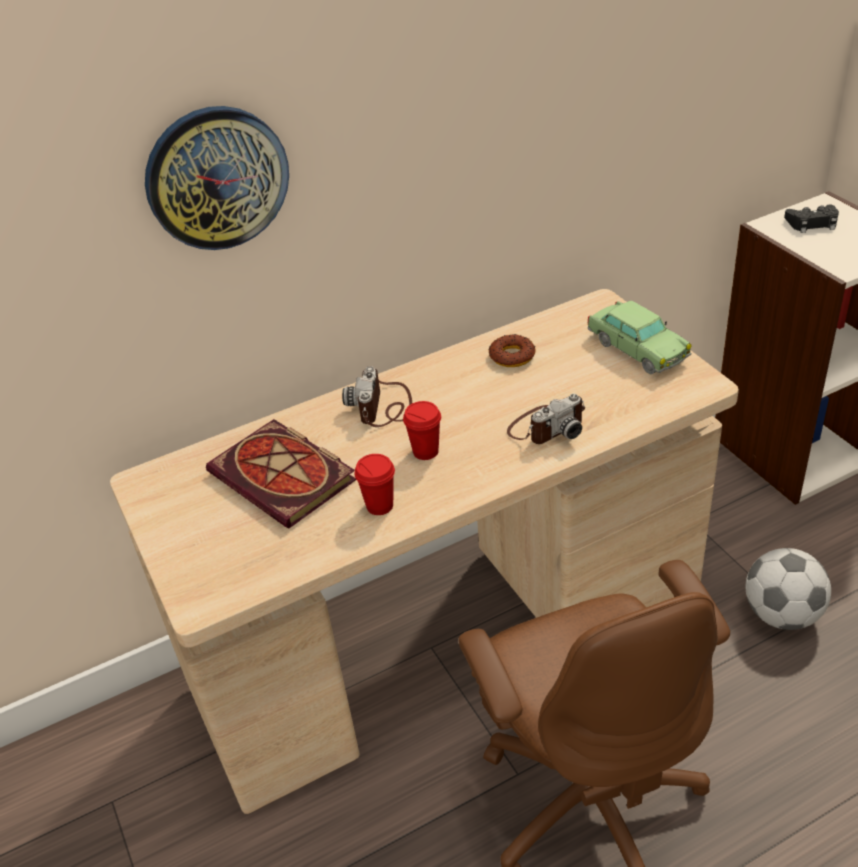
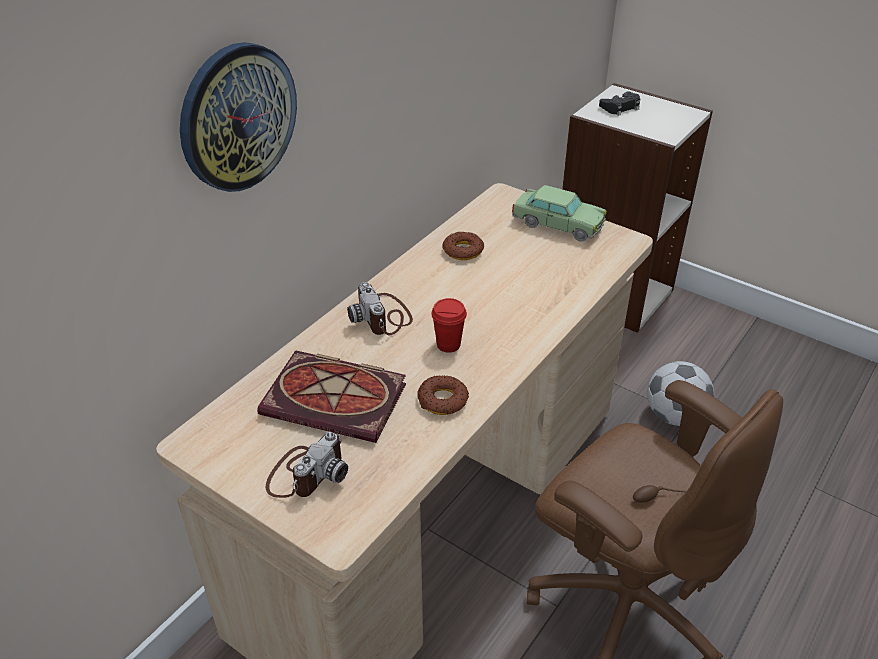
camera: 30 degrees left, 0 degrees up
(379, 506) = (442, 400): red cup -> donut
(546, 427) = (533, 300): camera -> camera (306, 472)

